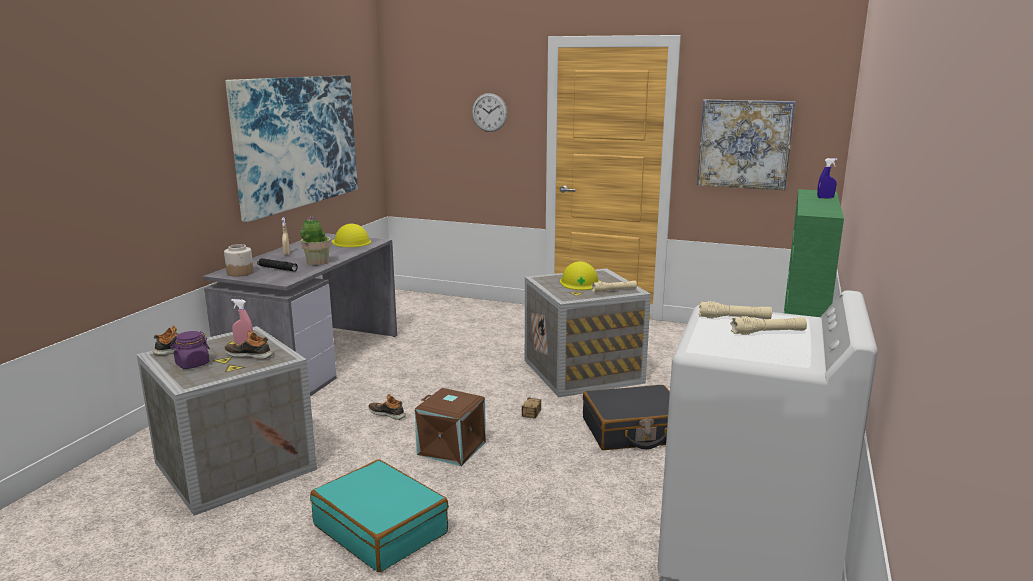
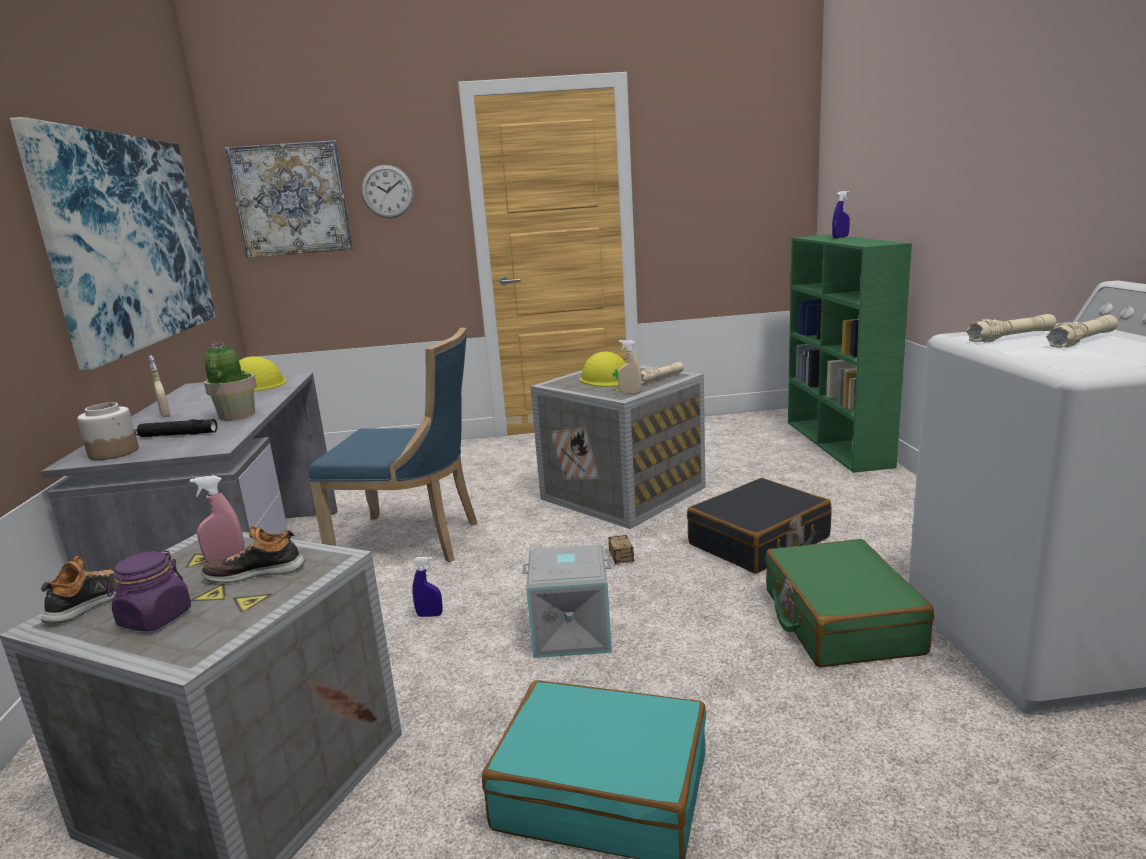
camera: 25 degrees left, 0 degrees up
(387, 414) = (429, 615): shoe -> blue spray bottle
(421, 367) = (413, 541): none -> blue chair
(452, 448) = (572, 632): brown storage box -> grey storage box
(576, 297) = (630, 393): none -> beige spray bottle
(619, 495) = (839, 621): none -> green suitcase
(744, 144) = (712, 198): picture -> picture (291, 199)

